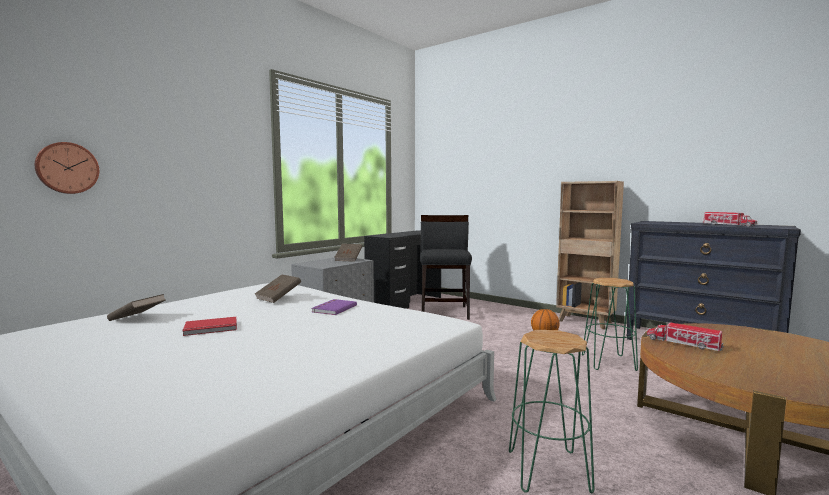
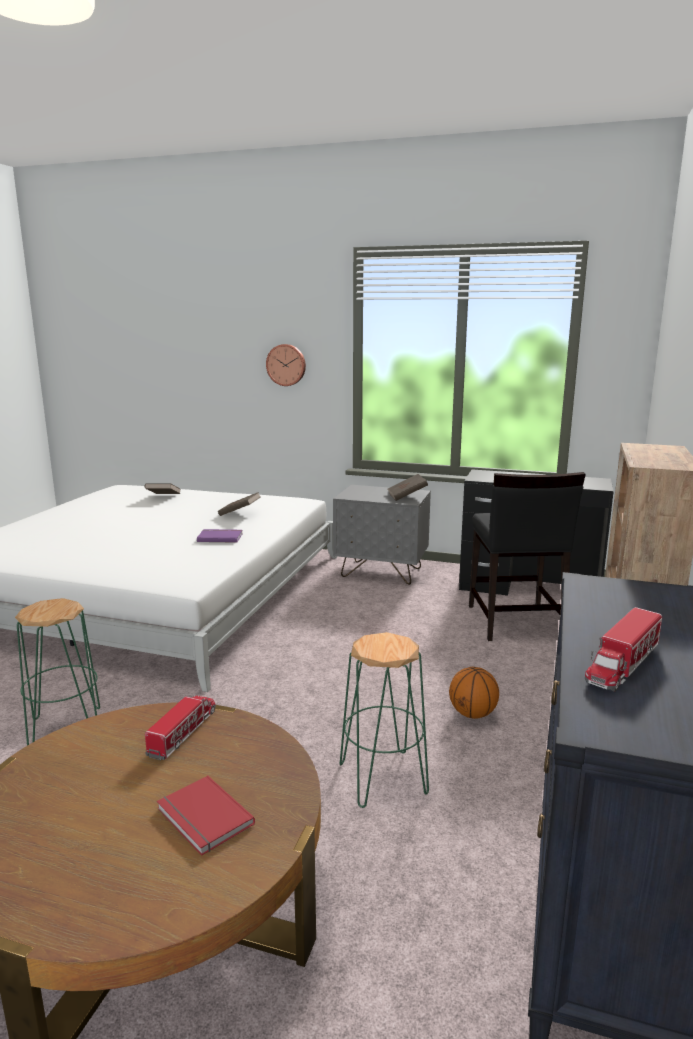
camera: 70 degrees right, 10 degrees up
(67, 168) = (178, 373): wall clock -> wall clock (286, 365)
(211, 328) = (137, 518): red book -> red book (203, 818)
(445, 312) = (514, 622): black chair -> black chair turned 105 degrees clockwise

